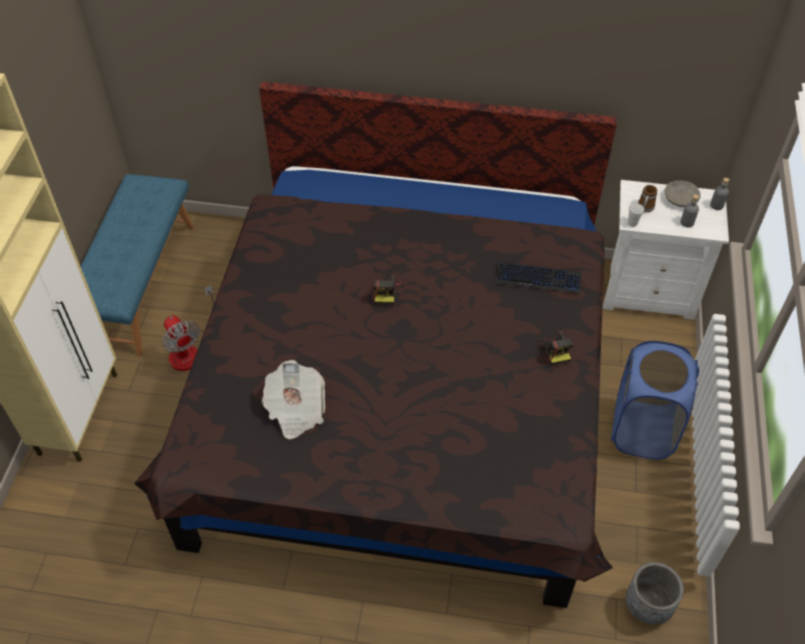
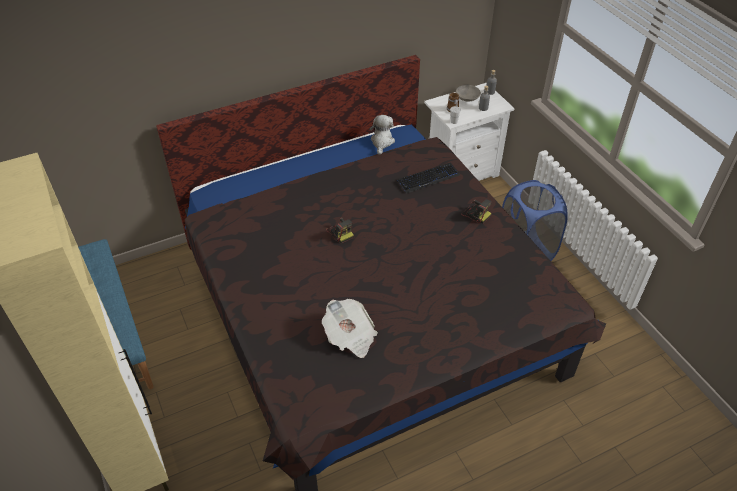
camera: 35 degrees left, 5 degrees down
(190, 349) = (189, 362): fan -> none
(527, 208) = (382, 142): none -> plush toy
(647, 606) = (613, 347): grey planter -> none

